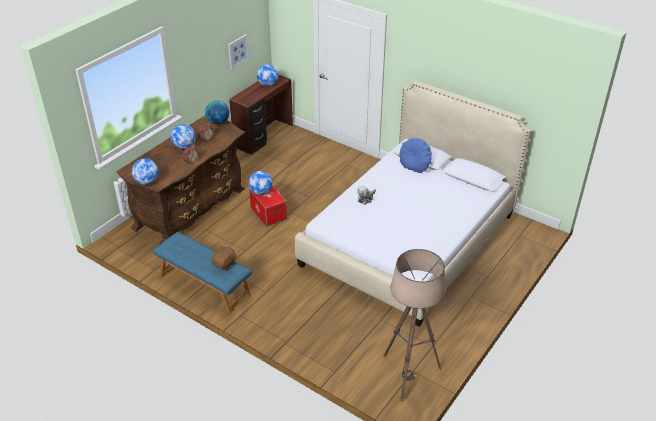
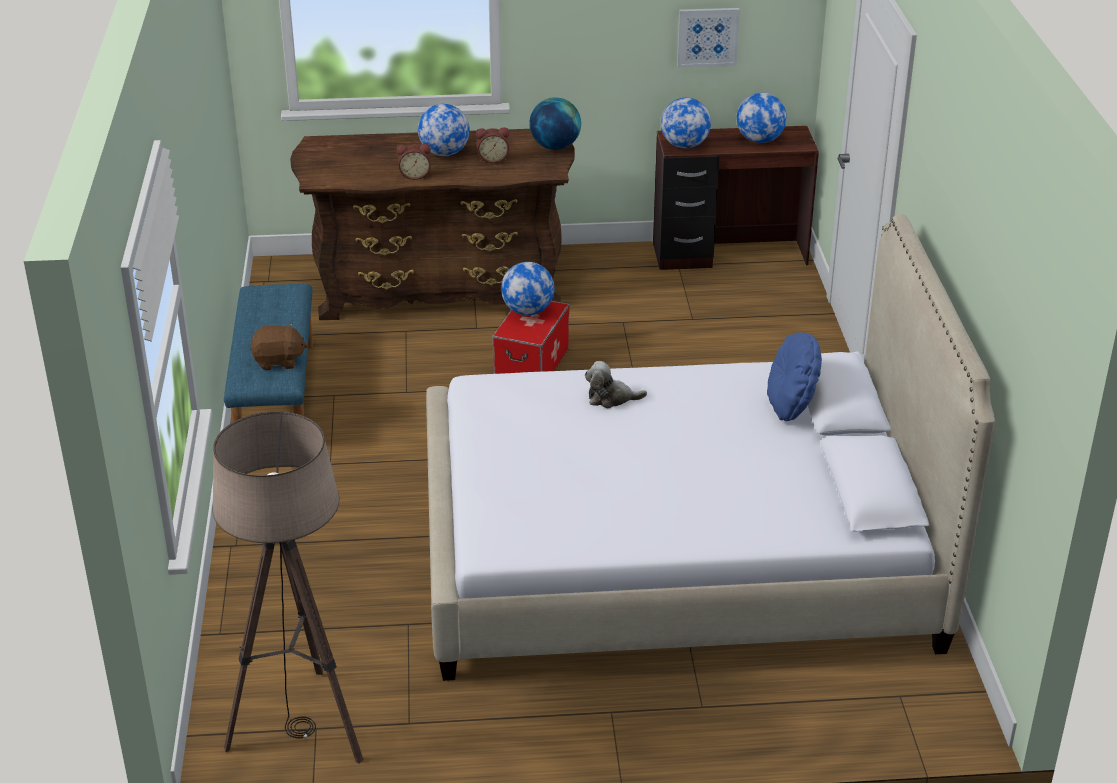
camera: 50 degrees right, 5 degrees down
(147, 182) = (311, 170): globe -> globe (684, 145)

